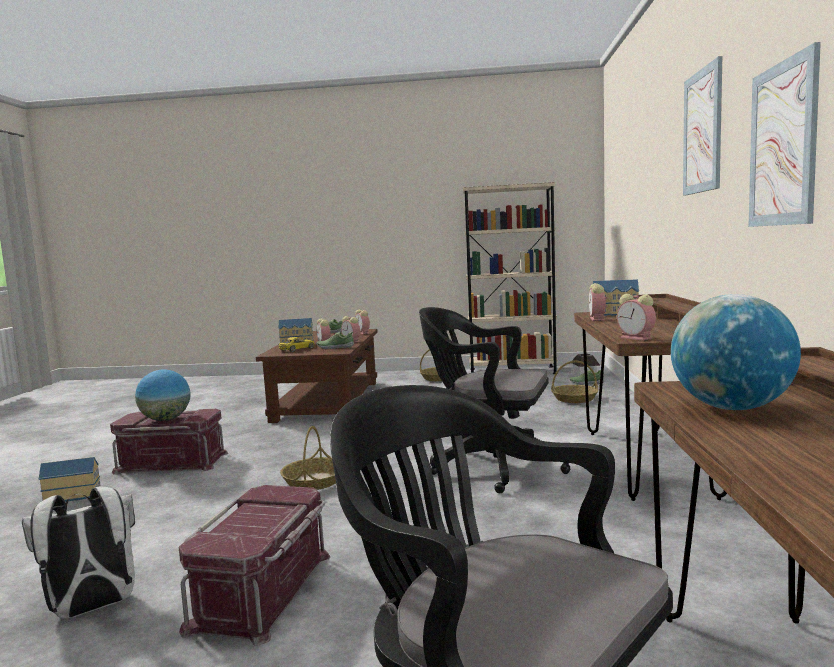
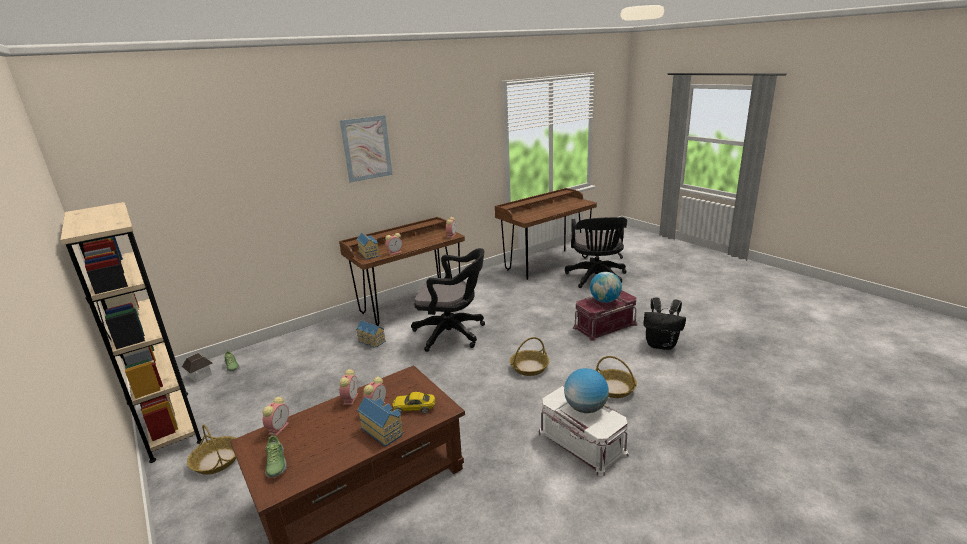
camera: 130 degrees left, 15 degrees up
(73, 495) = (661, 436): toy house -> toy house (371, 341)
(92, 609) = (661, 345): white backpack -> black backpack
(172, 462) = (581, 443): red storage box -> white storage box
(335, 347) = (390, 388): shoe -> none
(490, 465) = (453, 334): black office chair -> black office chair turned 60 degrees counterclockwise
(574, 399) = (292, 355): basket -> basket (613, 388)
(731, 408) = (537, 214): globe -> globe (605, 301)
(783, 145) = (440, 155): picture -> none

